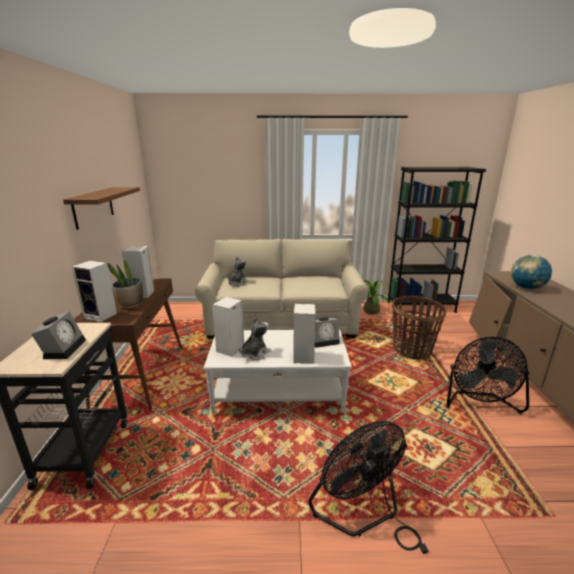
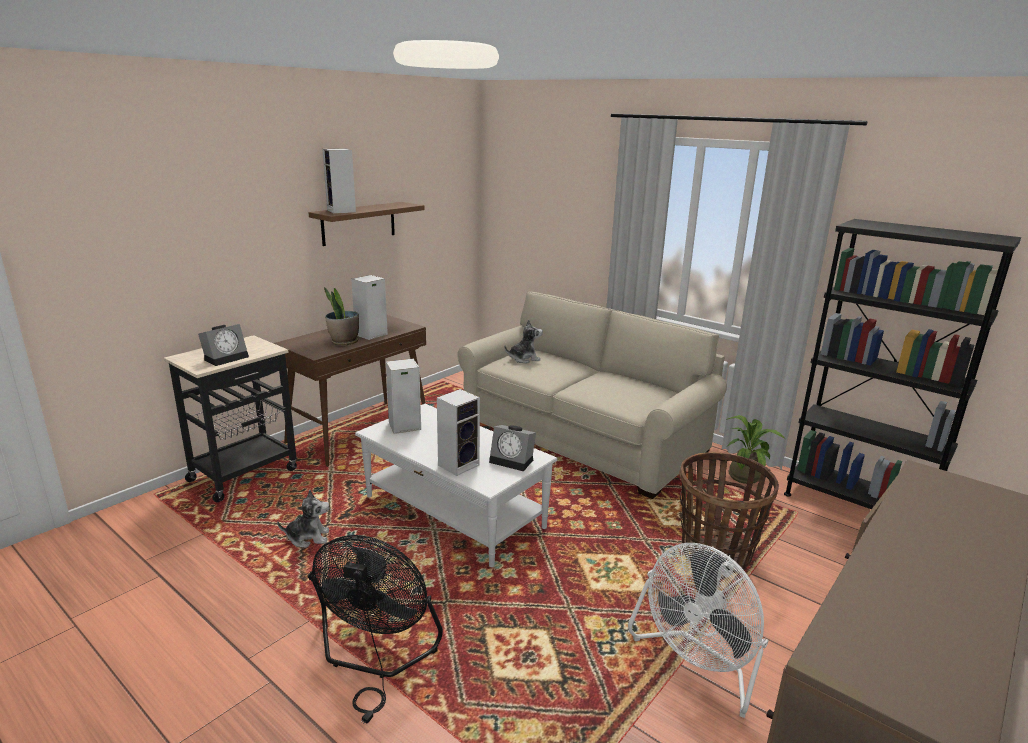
camera: 40 degrees right, 0 degrees up
(102, 315) = (307, 344): speaker -> speaker (342, 211)
(254, 353) = (418, 440): plush toy -> plush toy (308, 538)
(475, 400) = (696, 659): black fan -> white fan
(526, 287) = (920, 510): globe -> none

